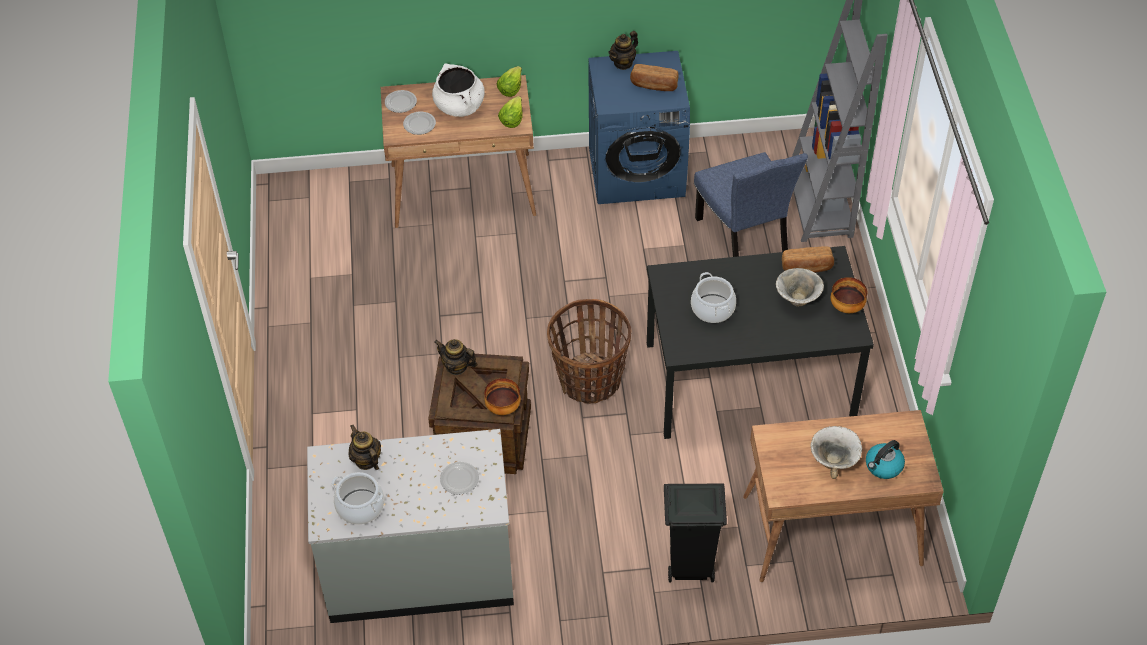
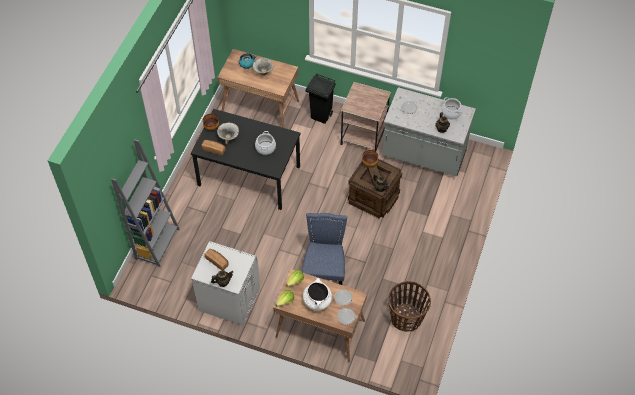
camera: 155 degrees left, 5 degrees up
(569, 559) = (364, 136): none -> brown cart
(589, 380) = (315, 203): basket -> basket (406, 318)
(637, 175) = (229, 300): blue washing machine -> white washing machine
(743, 235) = (202, 243): blue chair -> blue chair (324, 272)

